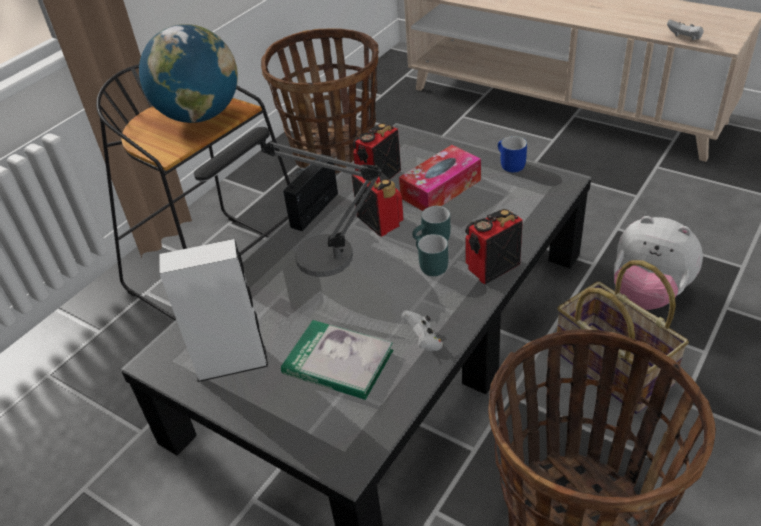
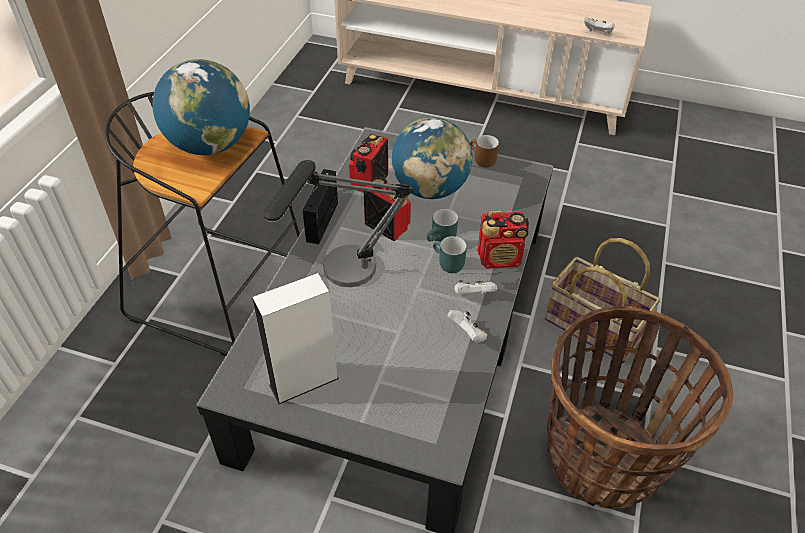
camera: 20 degrees left, 5 degrees up
(334, 152) = (288, 154): basket -> none
(338, 362) = (401, 365): book -> none
(441, 189) = (430, 189): tissue box -> globe
(445, 302) = (473, 296): none -> white game controller
(491, 267) = (500, 258): radio -> radio turned 135 degrees counterclockwise
(508, 165) = (481, 160): blue mug -> brown mug
(648, 294) = (603, 259): plush toy -> none

